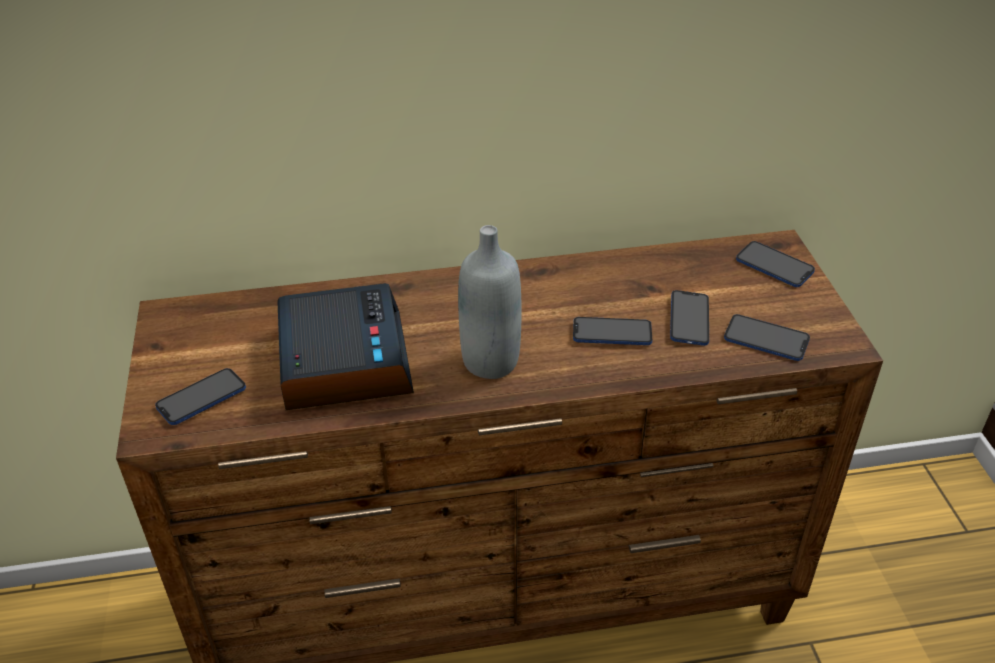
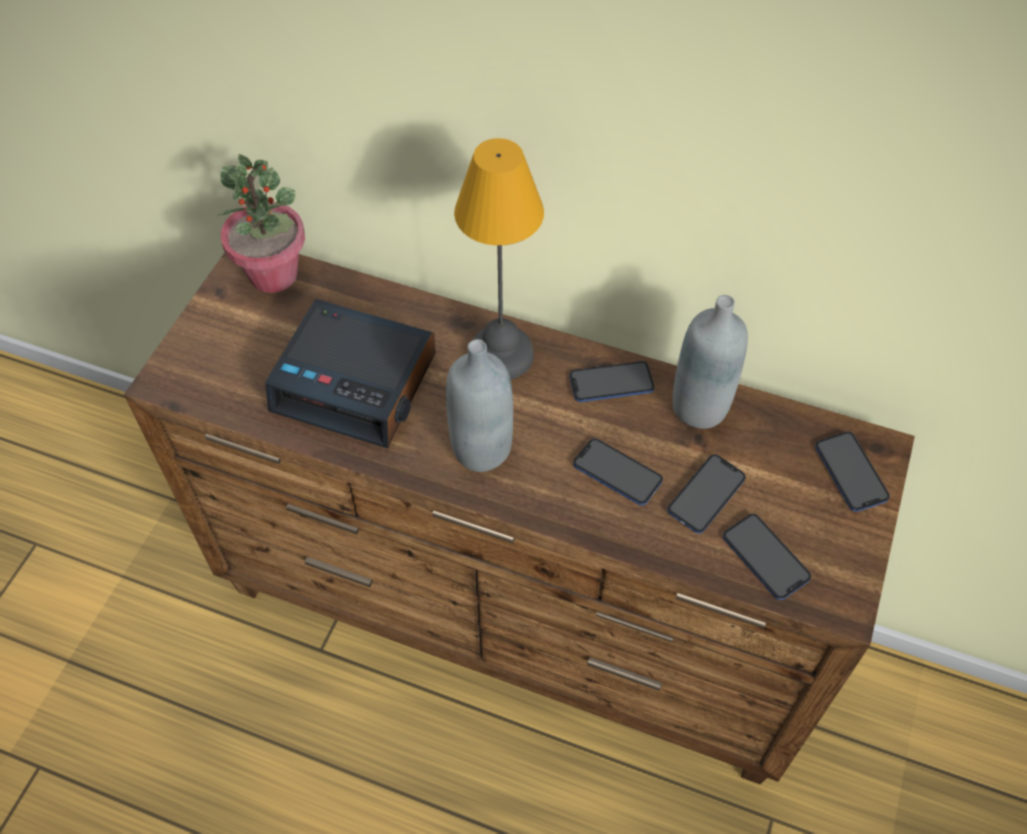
camera: 30 degrees right, 15 degrees up
(201, 315) = (274, 274): none -> potted plant
(201, 398) = (220, 366): phone -> phone (611, 383)
(343, 360) = (356, 382): alarm clock -> alarm clock turned 90 degrees clockwise
(450, 295) = (499, 354): none -> table lamp
(635, 269) = (699, 407): none -> grey bottle

